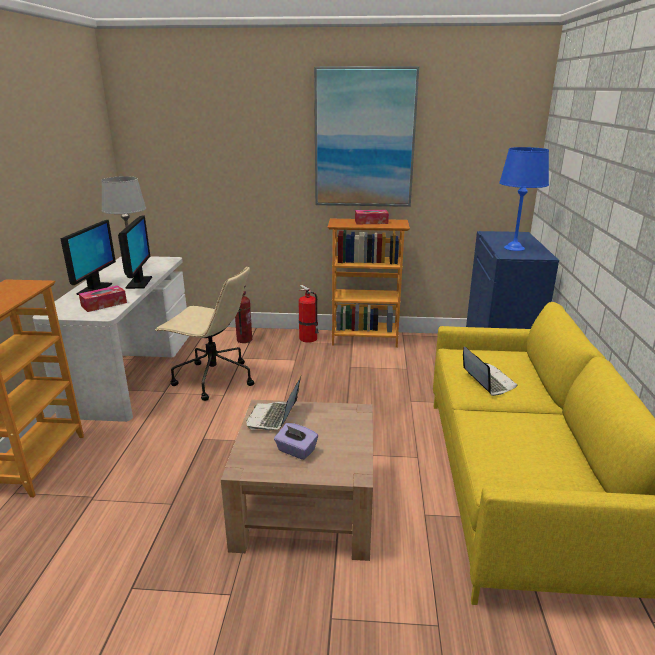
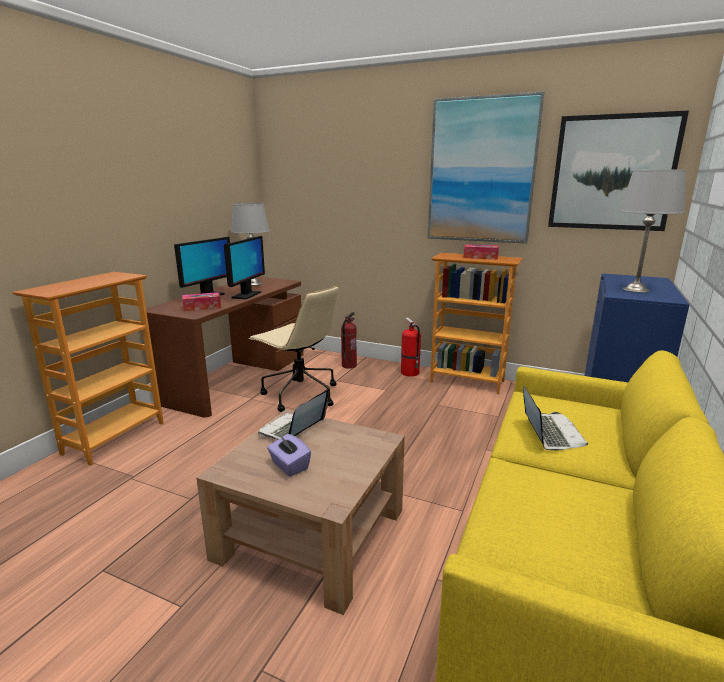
camera: 20 degrees right, 5 degrees down
(132, 371) = (237, 377): white desk -> brown desk
(479, 142) = (612, 173): none -> picture
(514, 248) = (635, 290): blue table lamp -> grey table lamp

